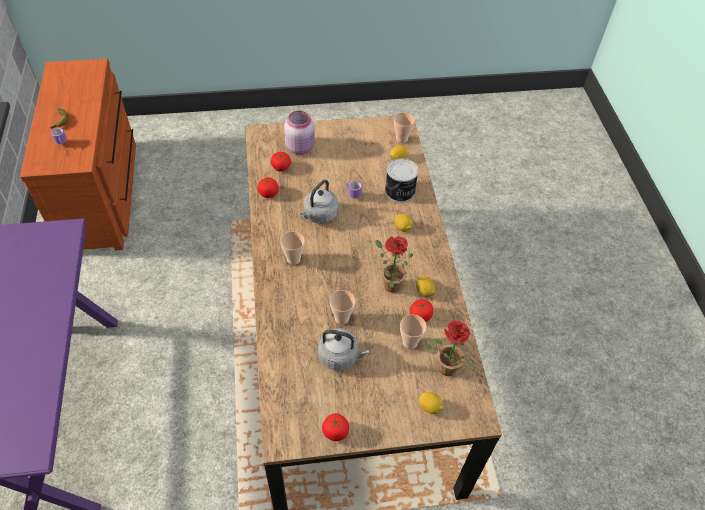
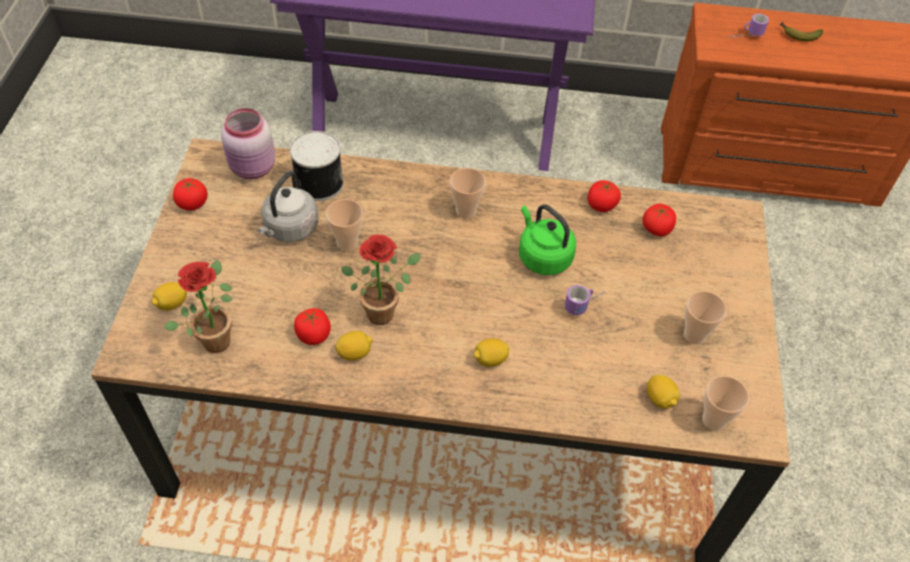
camera: 105 degrees right, 0 degrees up
(300, 147) = (702, 262): pink jar -> pink jar (253, 168)
(319, 215) = (543, 256): grey kettle -> green kettle
(400, 191) = (574, 379): can -> can (318, 183)
(409, 342) = (276, 309): cup -> cup (694, 335)

